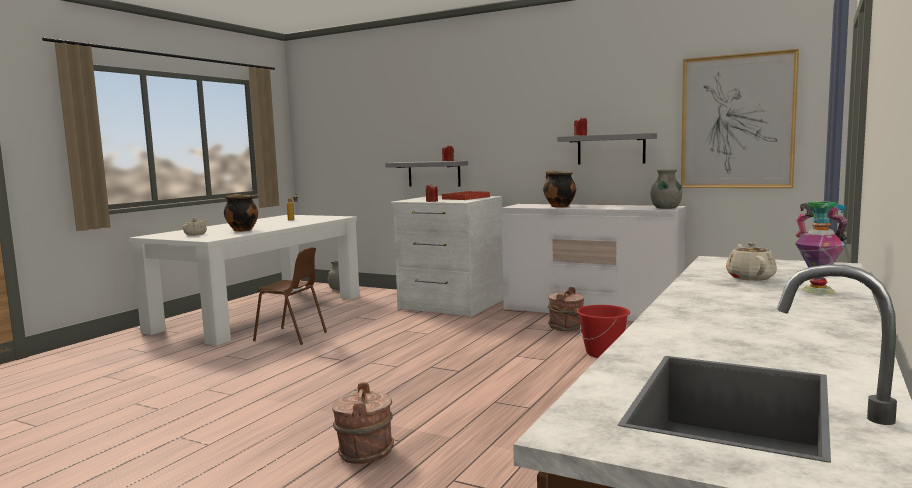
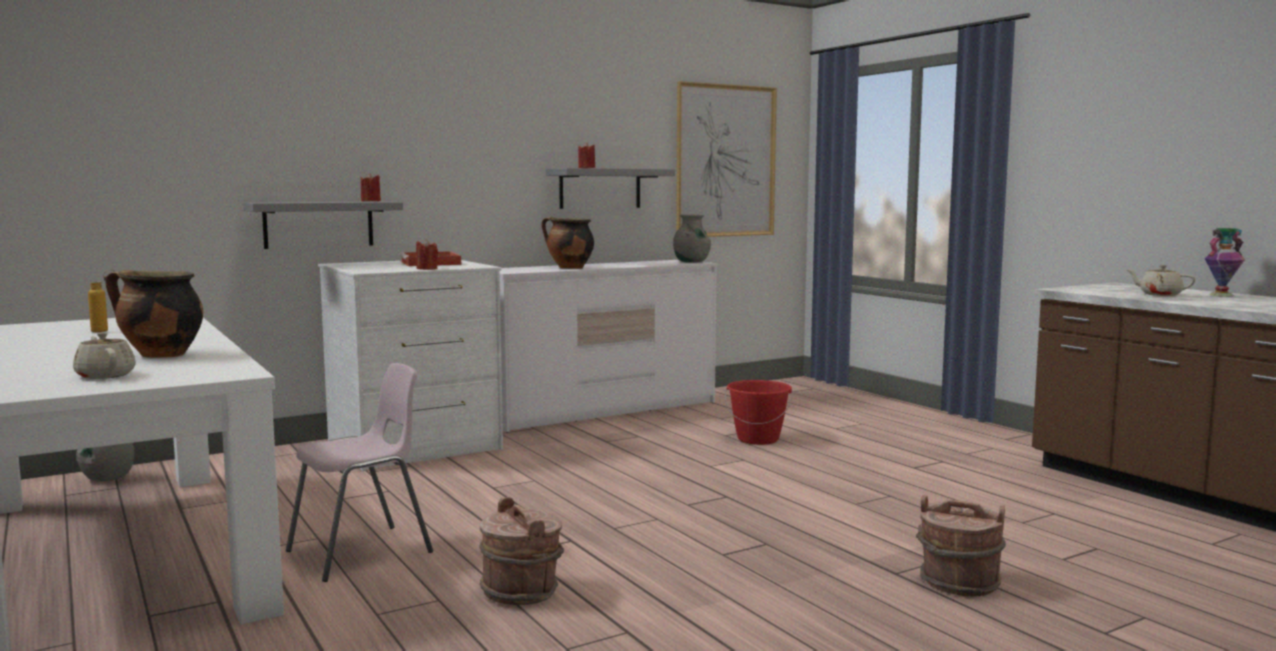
camera: 60 degrees left, 0 degrees up
(291, 336) = (362, 552): brown chair -> pink chair
(566, 327) = (640, 429): brown bucket -> brown bucket (521, 592)

